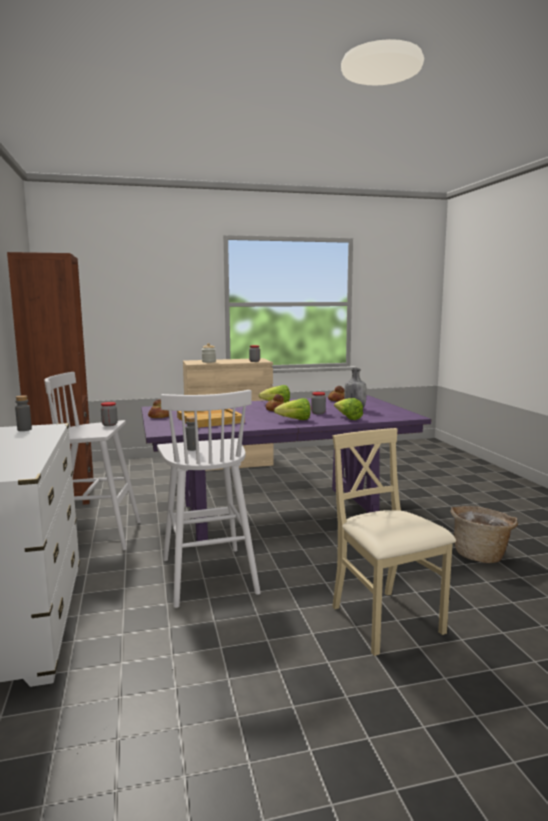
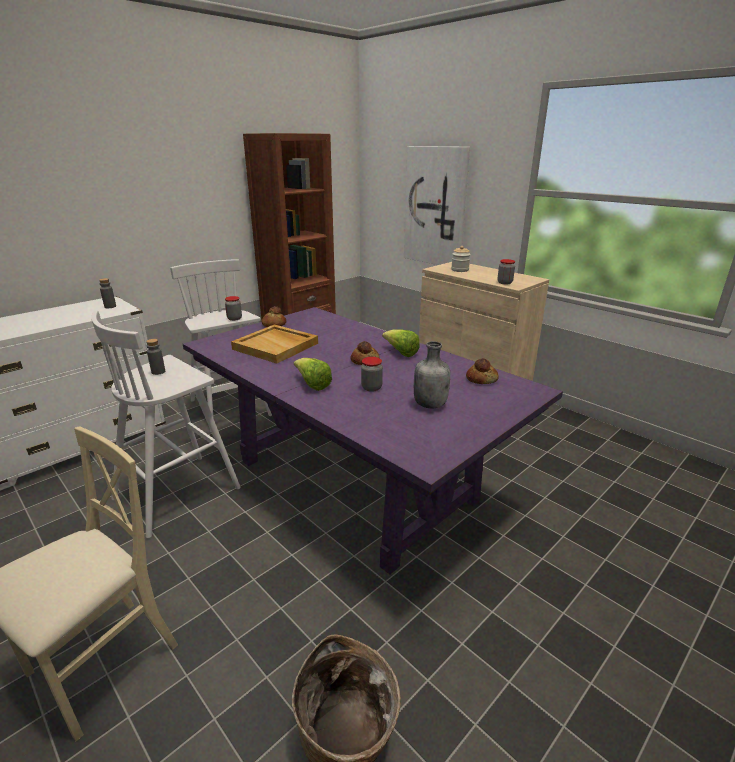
camera: 60 degrees right, 15 degrees up
(140, 323) = (435, 207): none -> picture
(348, 418) = (357, 414): lettuce -> none

